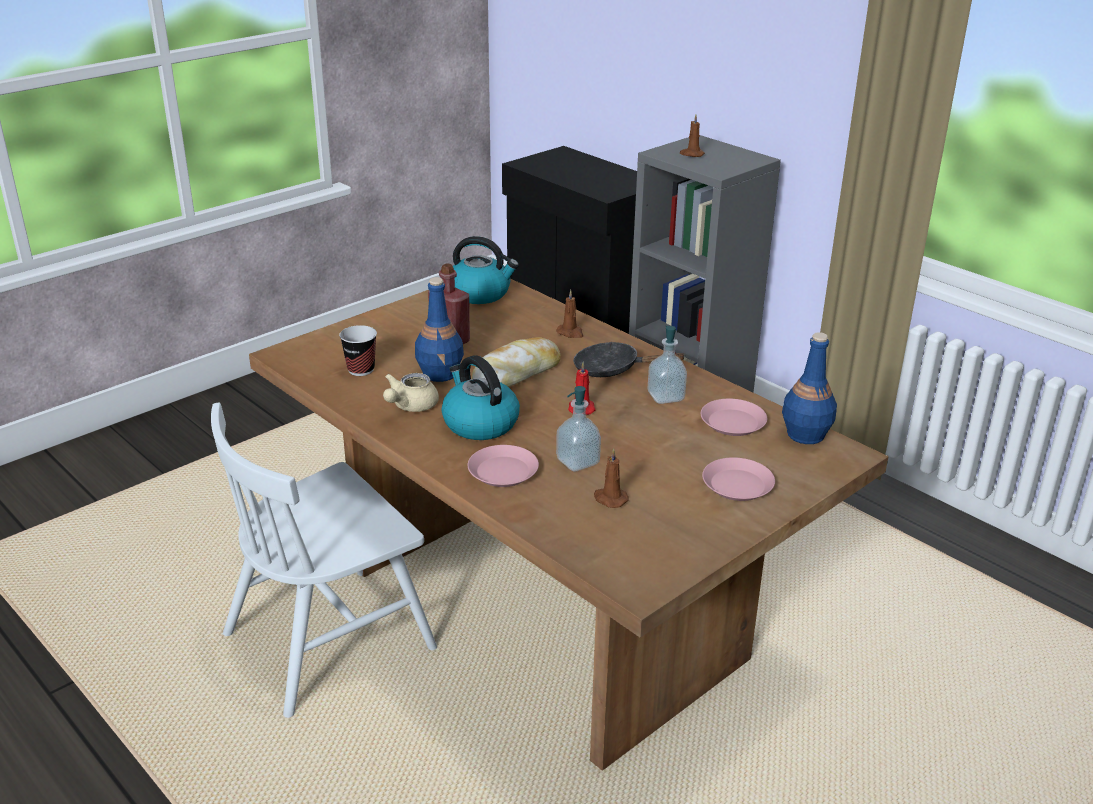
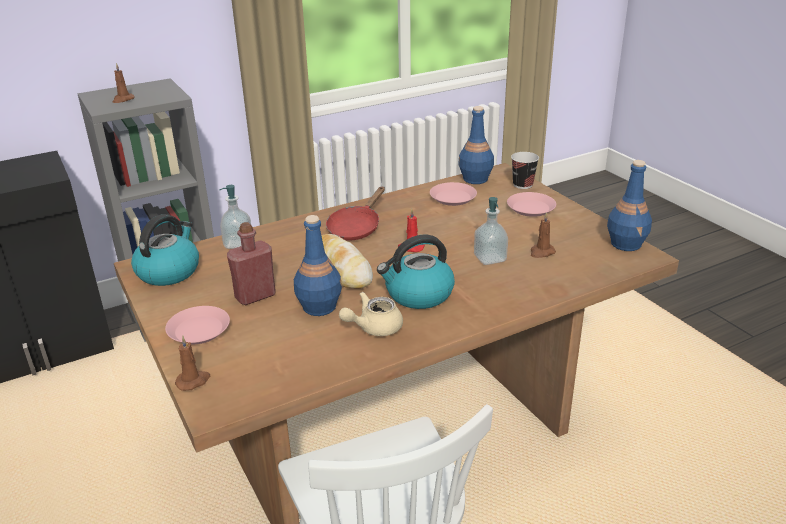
camera: 75 degrees left, 0 degrees up
(361, 370) = (285, 353): cup -> cup (523, 185)
(410, 406) = (373, 328): beige teapot -> beige teapot turned 105 degrees clockwise
(503, 472) = (497, 290): pink plate -> pink plate (199, 330)
(570, 333) = (283, 237): brown candle -> brown candle (193, 381)
(613, 369) = (356, 228): black frying pan -> red frying pan
(665, 396) = (408, 214): soap dispenser -> soap dispenser (238, 243)
(667, 570) = (626, 244): none -> blue bottle

